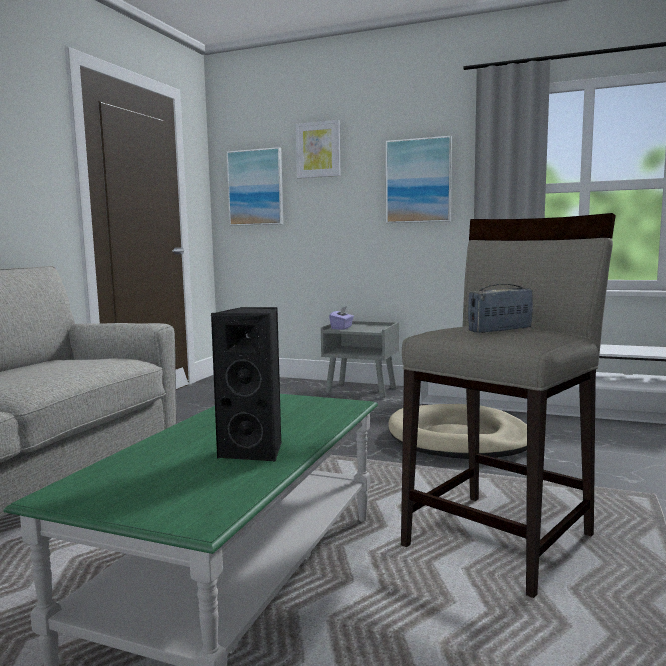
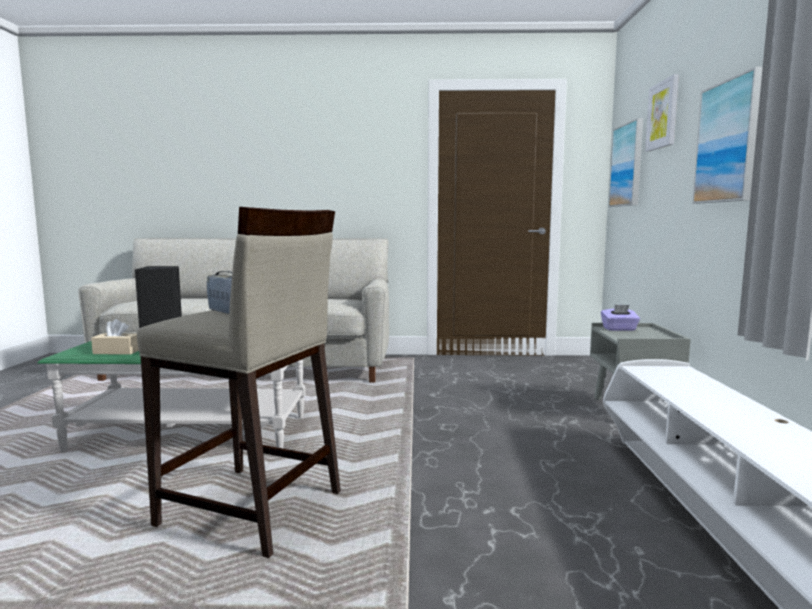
camera: 70 degrees right, 0 degrees up
(225, 480) = (117, 352): none -> beige tissue box
(459, 439) = (513, 474): beige dog bed -> none

